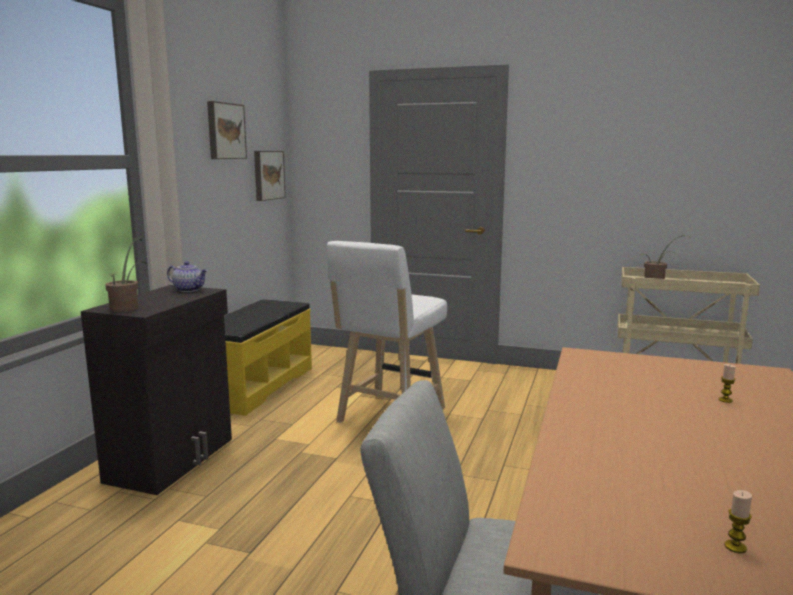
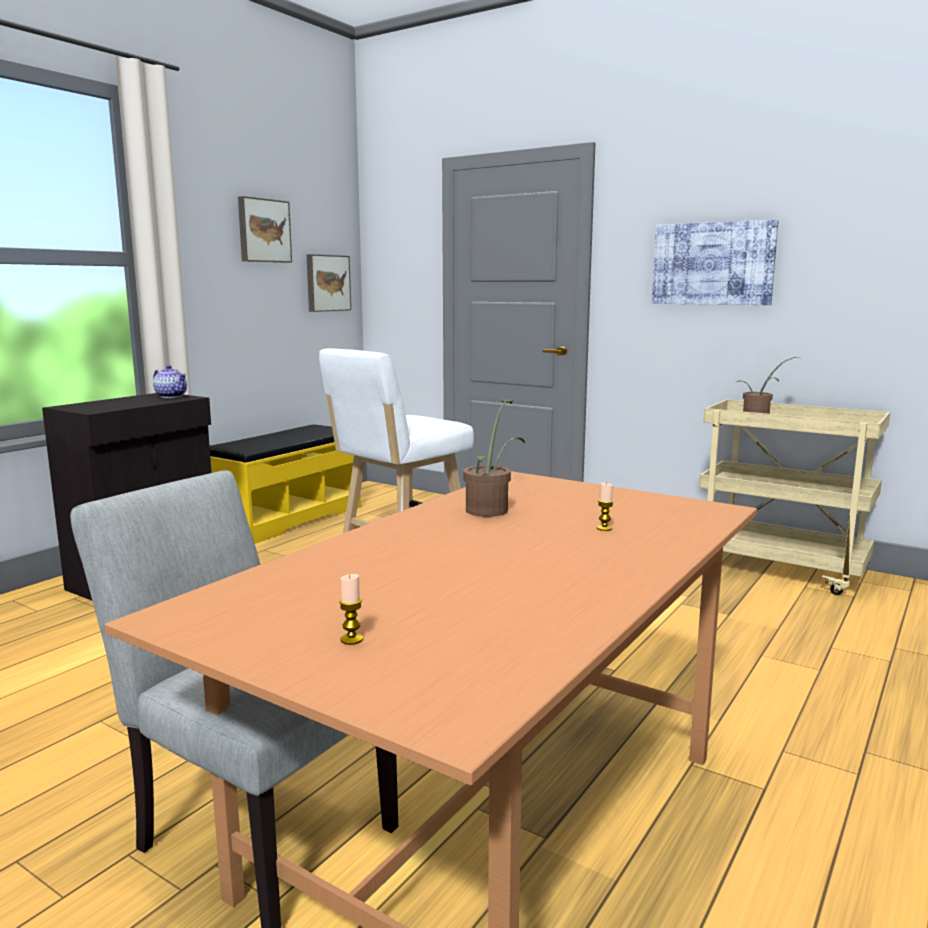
camera: 15 degrees right, 0 degrees up
(127, 307) = (87, 406): potted plant -> potted plant (490, 509)
(608, 163) = (712, 263): none -> picture

